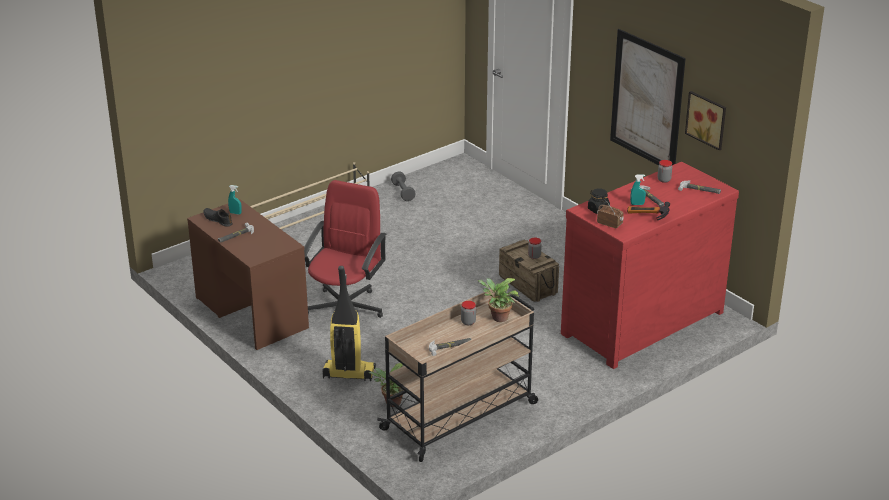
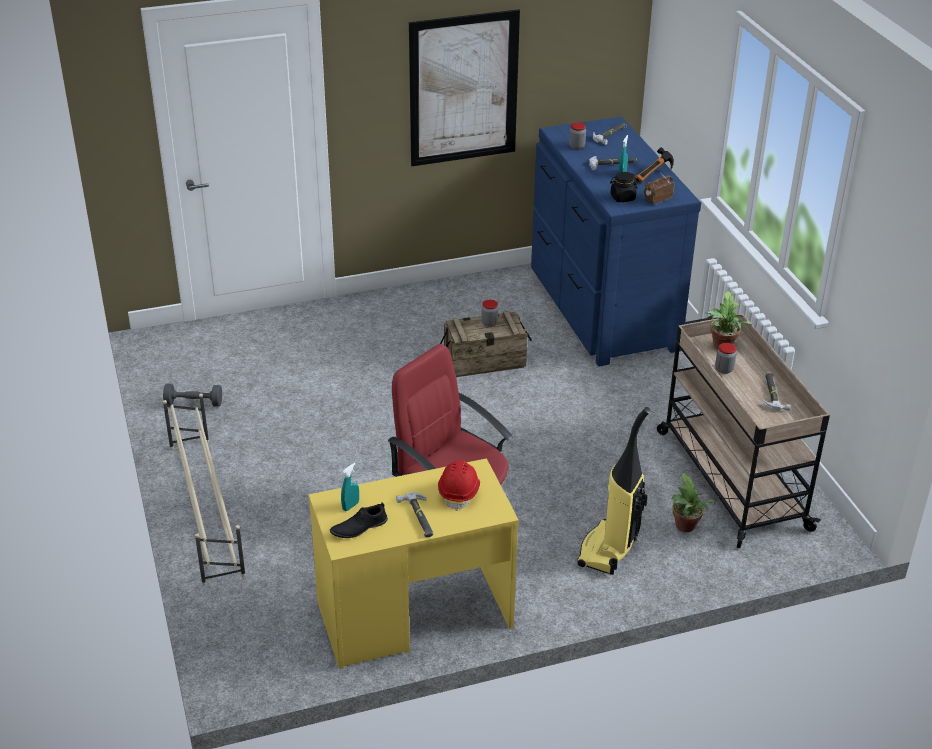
camera: 70 degrees left, 5 degrees up
(251, 313) = (414, 615): brown desk -> yellow desk
(265, 243) = (459, 492): none -> red hard hat
(639, 322) = (601, 310): red dresser -> blue dresser
(707, 119) = (557, 65): picture -> none

